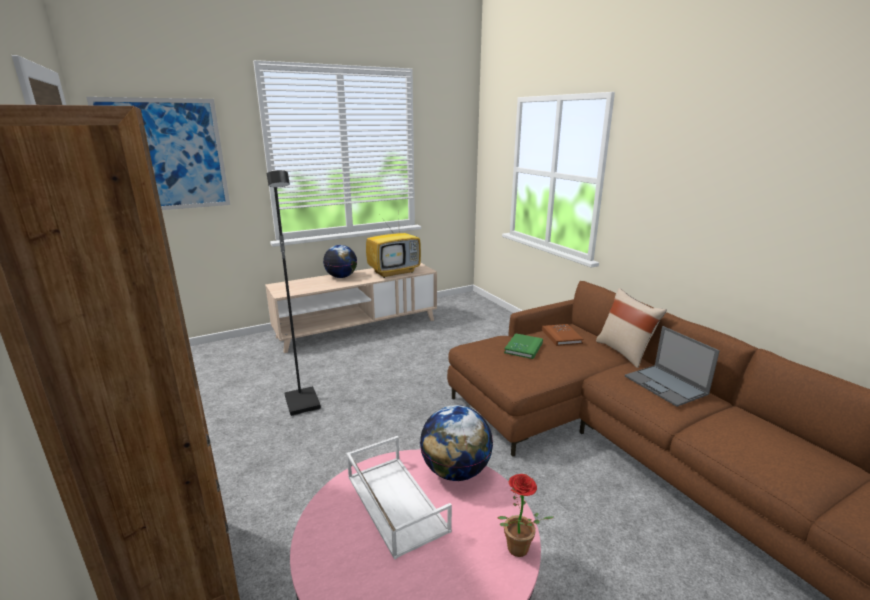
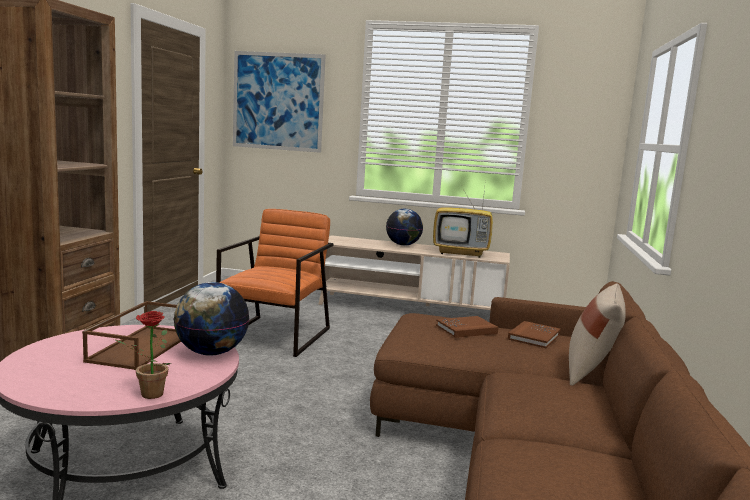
camera: 40 degrees right, 10 degrees down
(303, 403) = (276, 335): black floor lamp -> orange armchair
(394, 502) = (141, 346): white tray -> brown tray
(523, 348) = (466, 329): green book -> brown book
(666, 385) = (560, 402): laptop -> none

